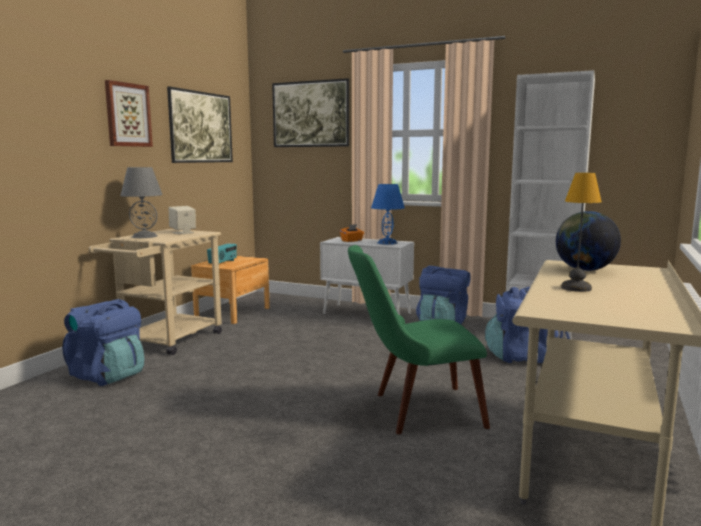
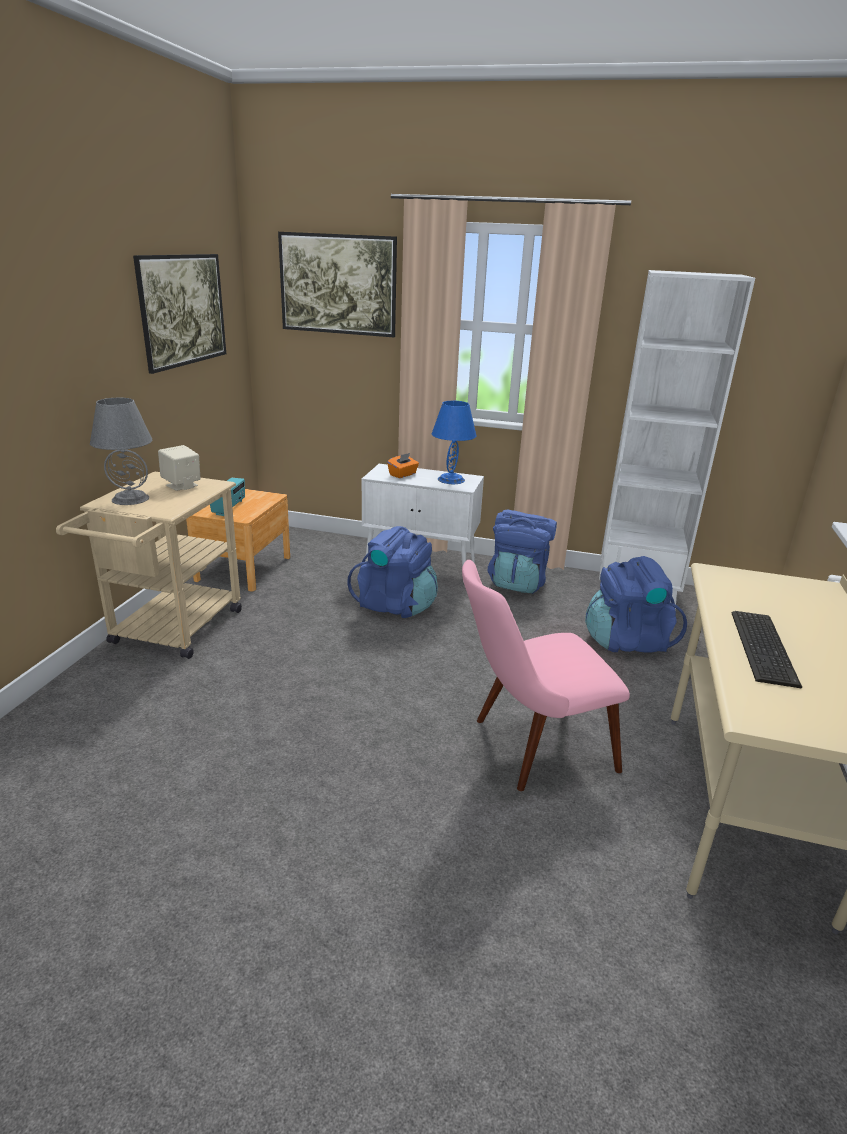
camera: 10 degrees left, 15 degrees up
(108, 376) = (113, 706): blue backpack -> blue backpack (395, 605)
(128, 115) = (83, 313): picture -> none
(414, 411) = (528, 747): green chair -> pink chair
(576, 288) = (765, 647): table lamp -> keyboard
(584, 270) = (751, 593): globe -> none

